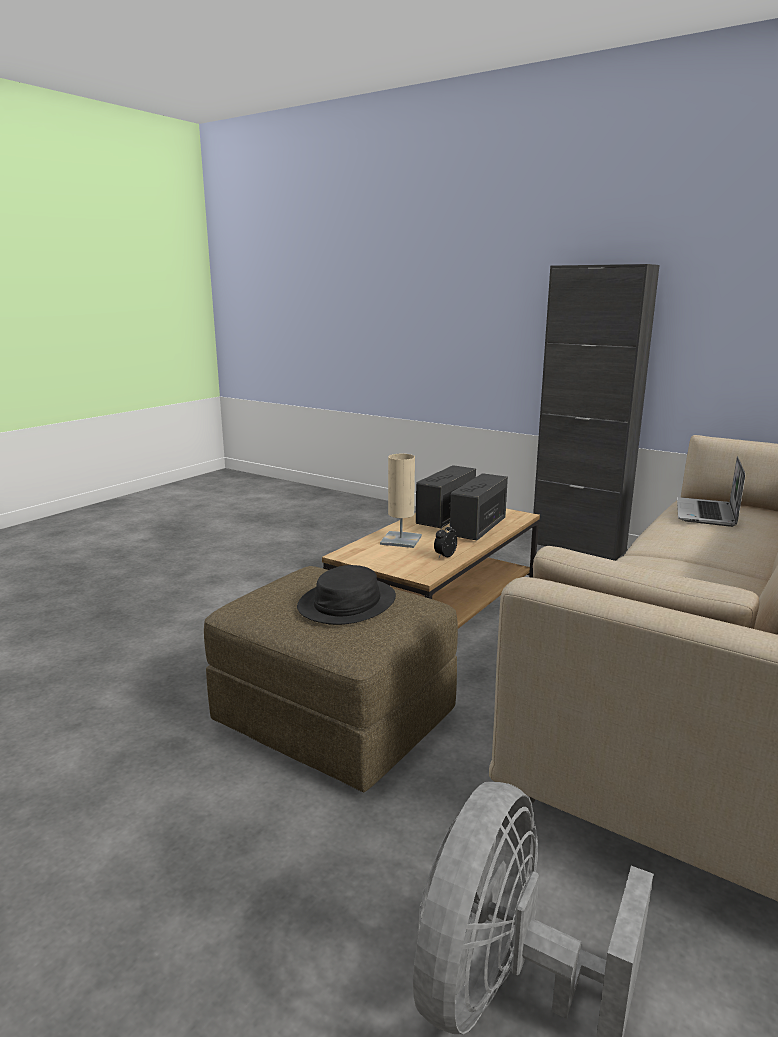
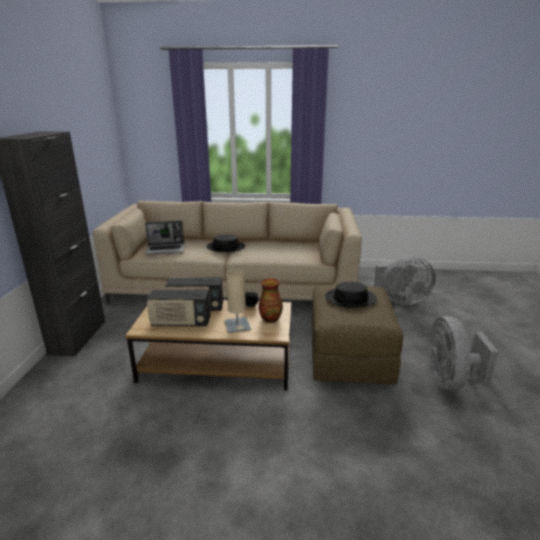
camera: 120 degrees left, 5 degrees up
(136, 801) = (450, 380): none -> grey fan
(392, 560) = (270, 319): none -> vase
(705, 555) = (225, 247): none -> black hat

